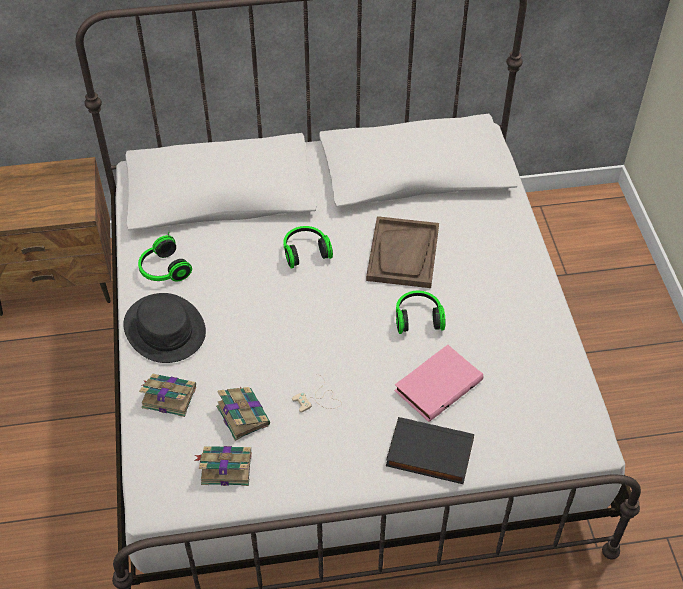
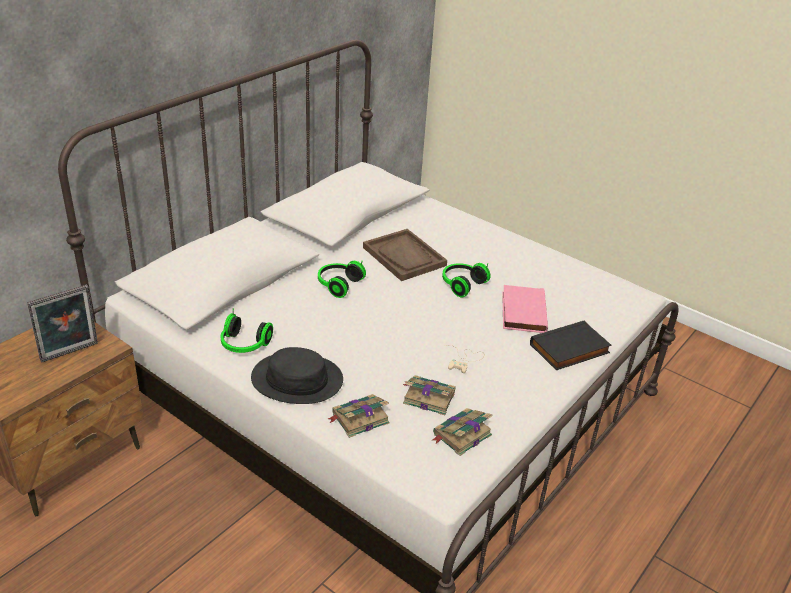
camera: 45 degrees left, 15 degrees down
(51, 201) = (70, 353): none -> picture frame

